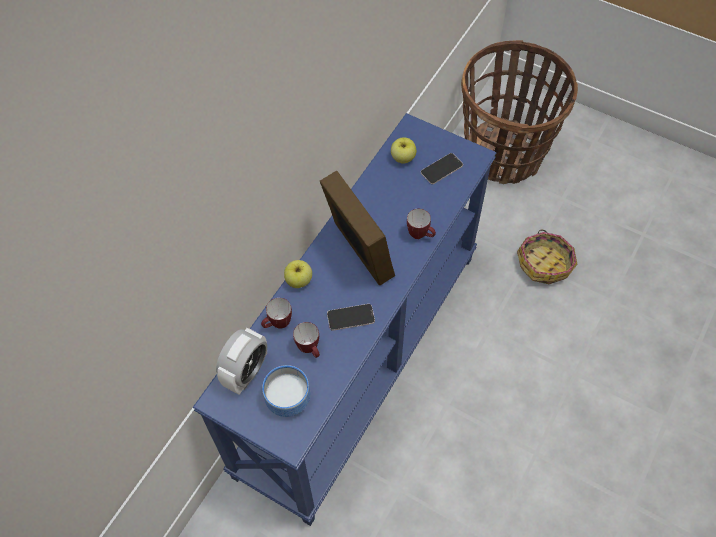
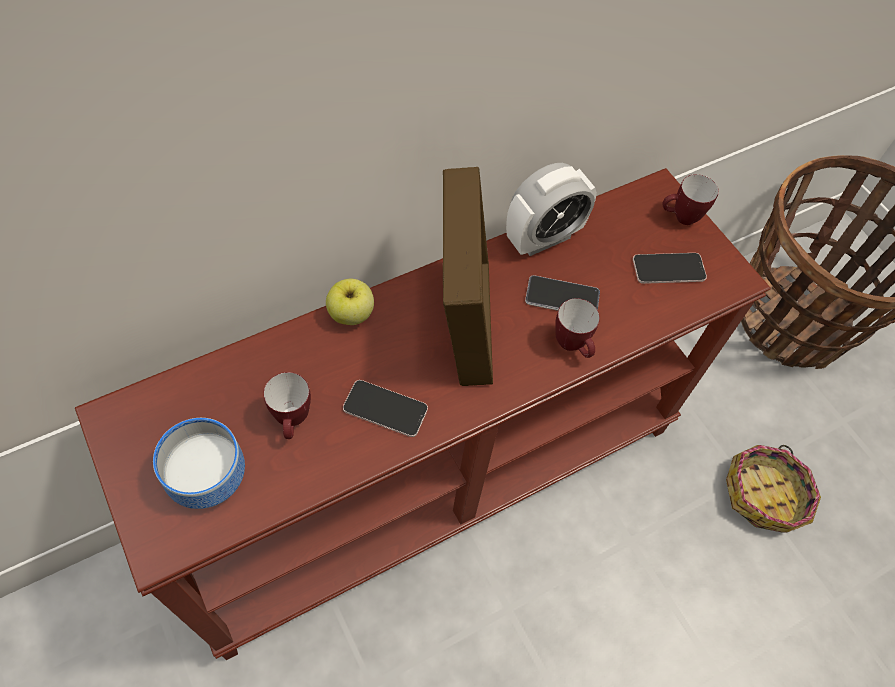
camera: 25 degrees right, 0 degrees up
(246, 372) = (181, 402): alarm clock -> alarm clock (543, 238)
(278, 325) = (276, 360): mug -> mug (680, 218)
(358, 359) = (432, 476): blue console table -> brown console table
(399, 213) = (562, 297): none -> phone
(403, 158) = (620, 225): apple -> none

